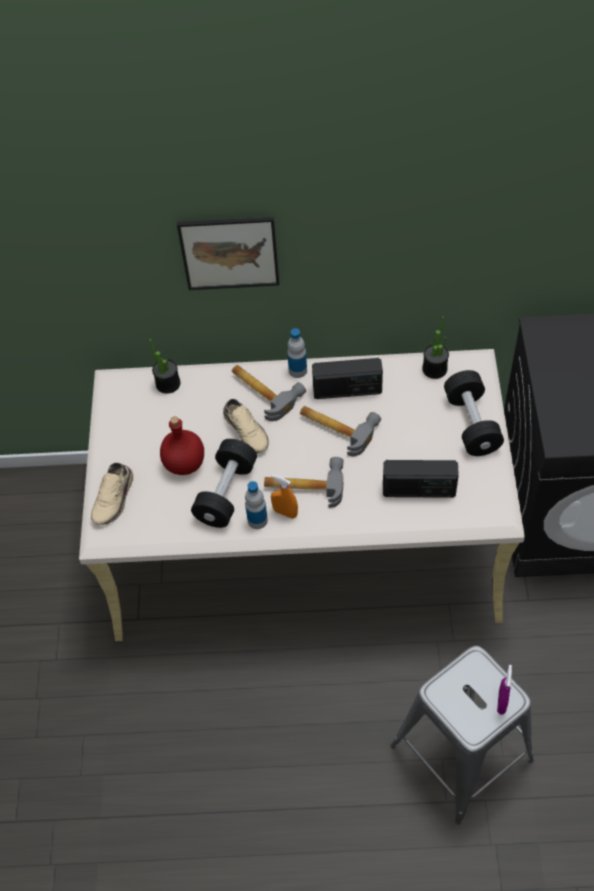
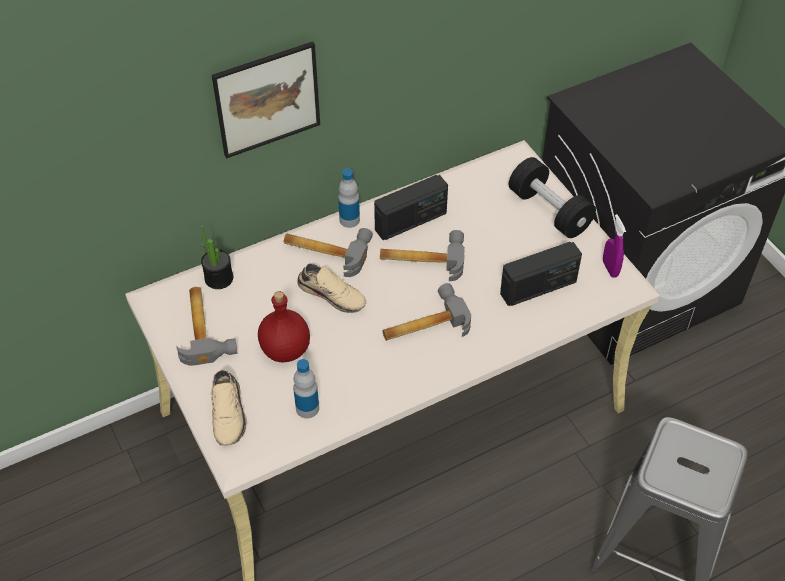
camera: 30 degrees left, 5 degrees down
(135, 421) = (205, 328): none -> hammer
(226, 493) = (348, 362): black dumbbell -> none
(257, 520) = (397, 376): bottle -> bottle (307, 408)
(285, 512) = (421, 358): orange spray bottle -> none
(434, 369) = (483, 174): potted plant -> none
(502, 702) = (721, 459): purple spray bottle -> purple spray bottle (610, 268)

